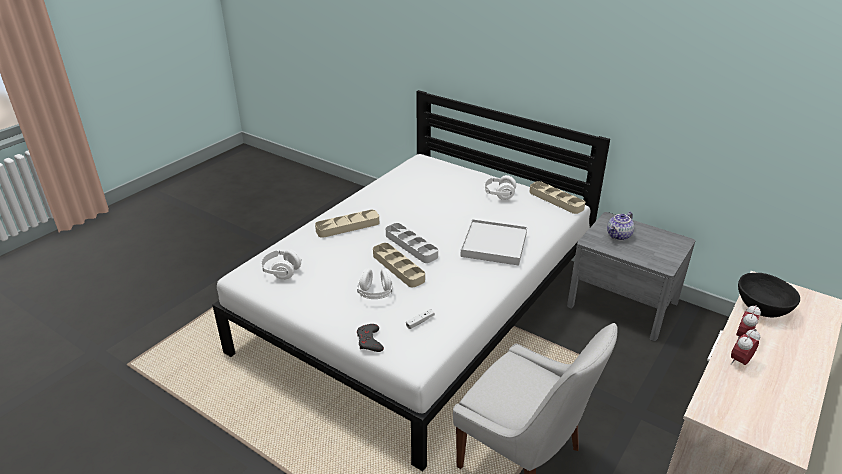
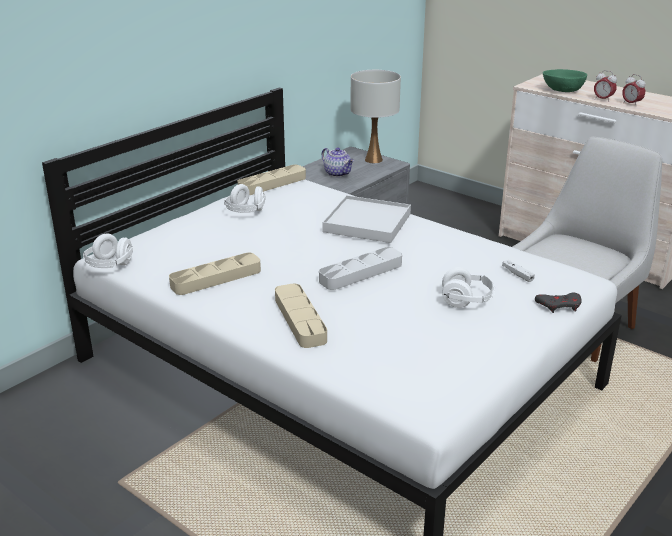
camera: 85 degrees left, 5 degrees down
(281, 271) = (419, 375): white headphones -> white headphones (109, 266)
(398, 268) = (410, 284): beige tray -> beige tray (216, 278)
(666, 253) = (373, 160): none -> white table lamp
(761, 308) = (563, 90): black bowl -> green bowl

